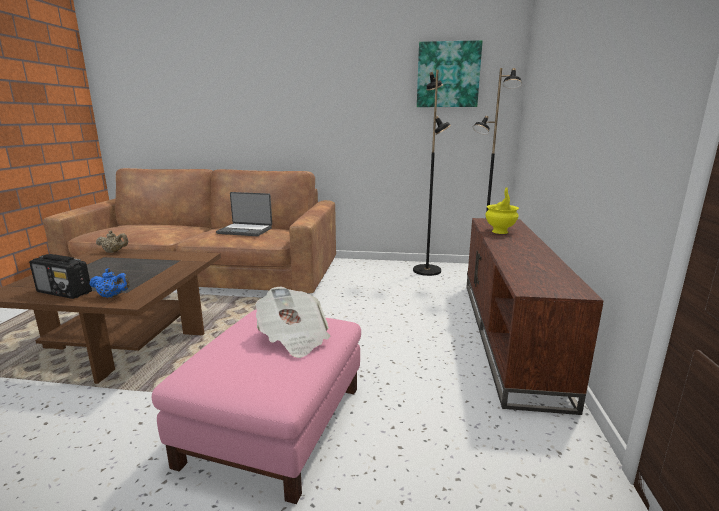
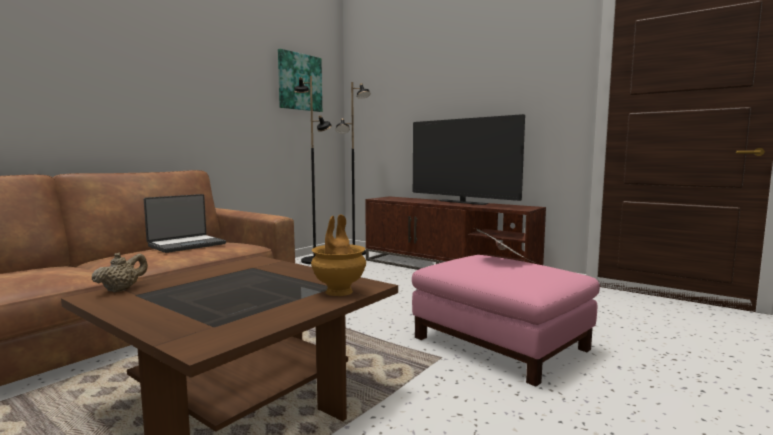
camera: 60 degrees left, 10 degrees down
(64, 292) = (279, 310): radio -> none
(112, 296) = (339, 291): blue teapot -> brown vase
(500, 232) = (411, 200): yellow vase -> none
(534, 252) = (462, 202): none -> television

